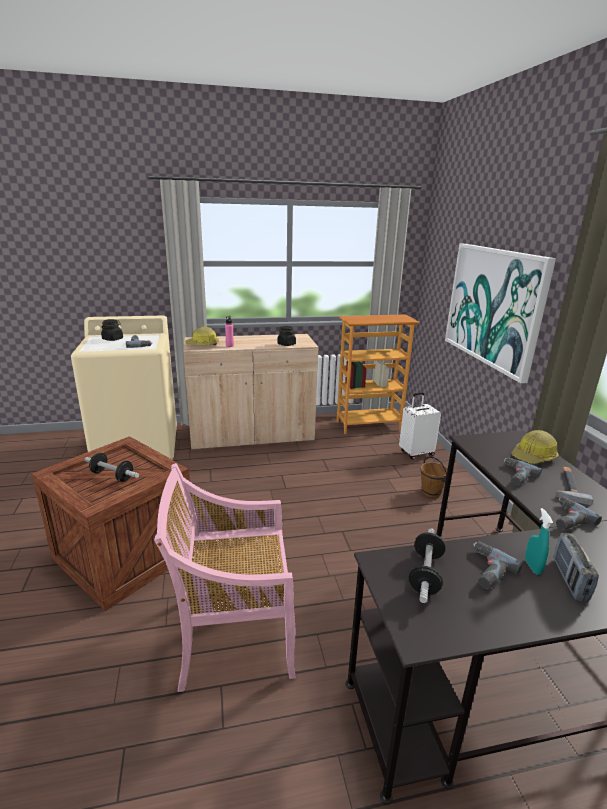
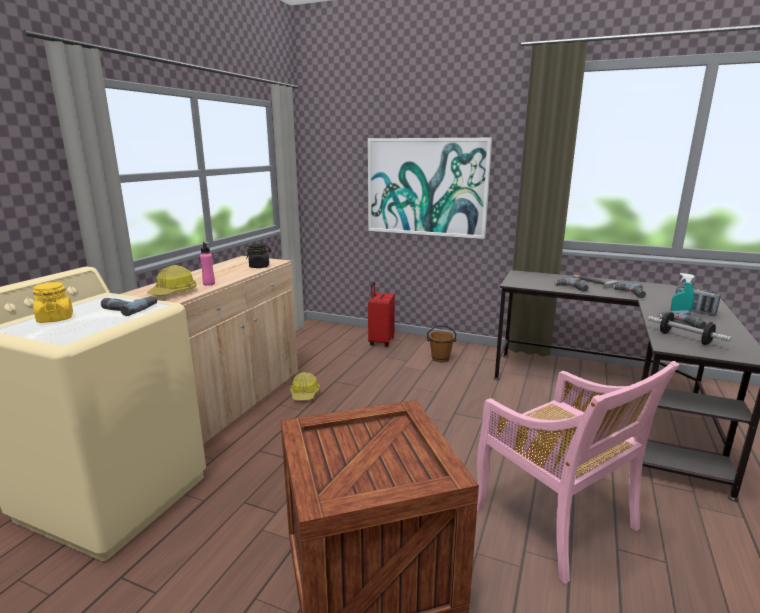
camera: 55 degrees left, 5 degrees down
(112, 476) = (376, 453): dumbbell -> none
(113, 339) = (55, 318): black jar -> yellow jar
(234, 635) = (556, 520): pink chair -> pink chair turned 60 degrees counterclockwise
(368, 425) = (309, 341): bookcase -> none
(416, 453) = (380, 342): white suitcase -> red suitcase
(533, 457) = (550, 278): hard hat -> hard hat (305, 394)

